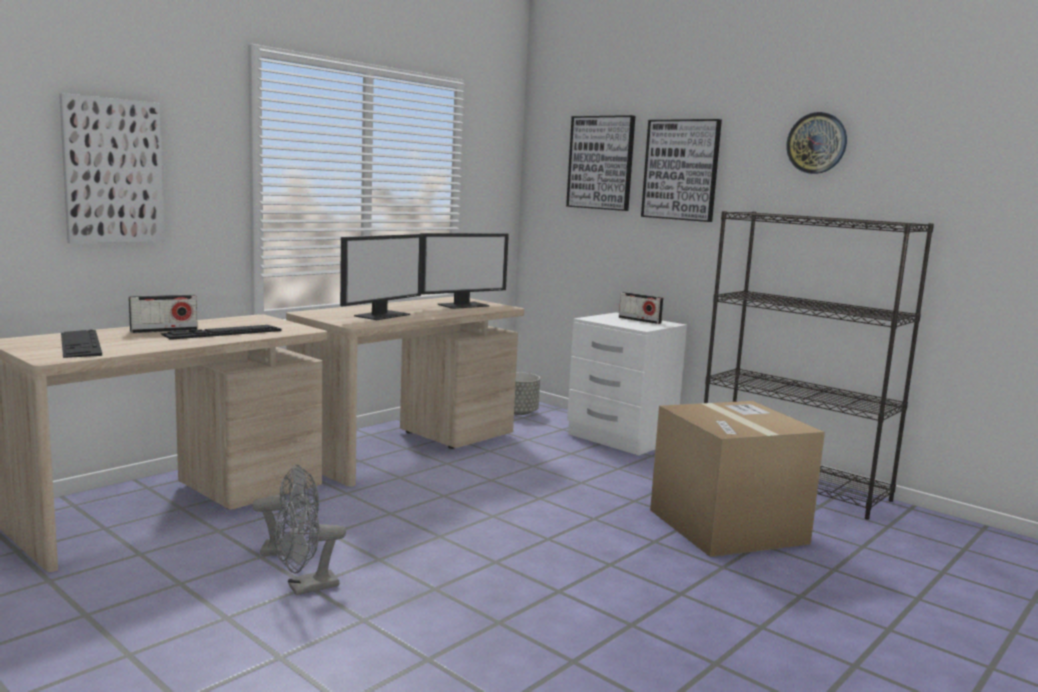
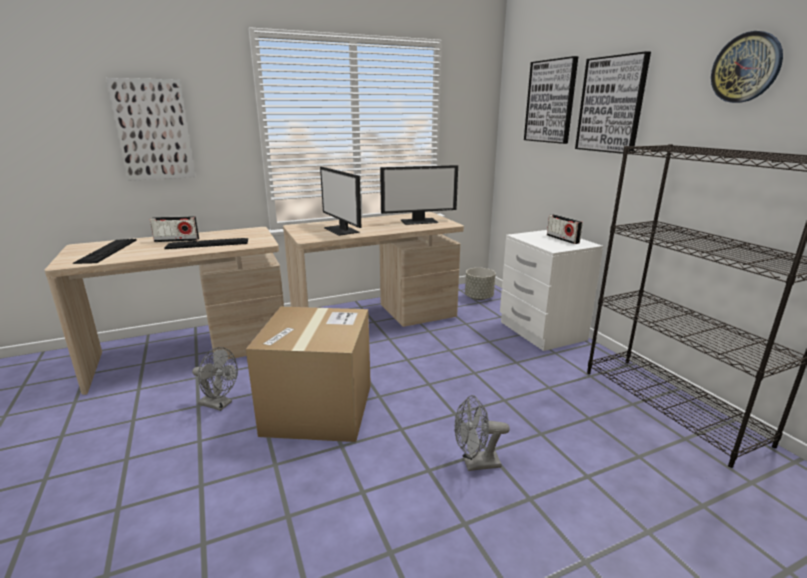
camera: 25 degrees right, 10 degrees up
(306, 588) = (195, 442): grey fan -> grey fan (475, 464)
(382, 315) = (342, 230): monitor -> monitor turned 90 degrees clockwise
(727, 526) = (569, 446): cardboard box -> cardboard box (319, 409)

